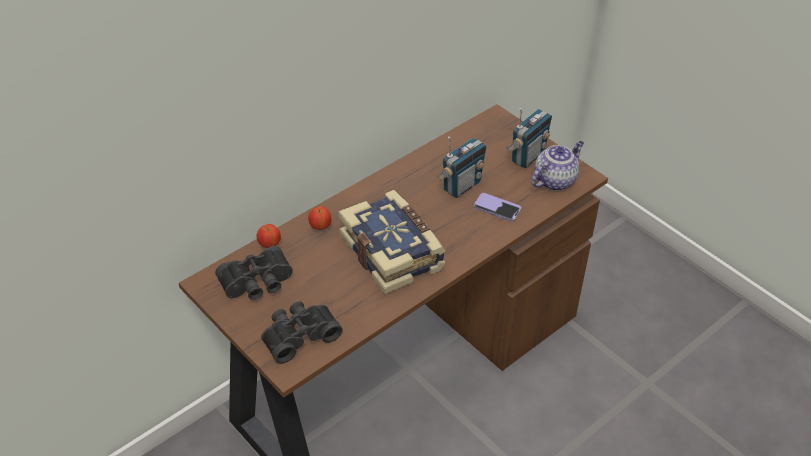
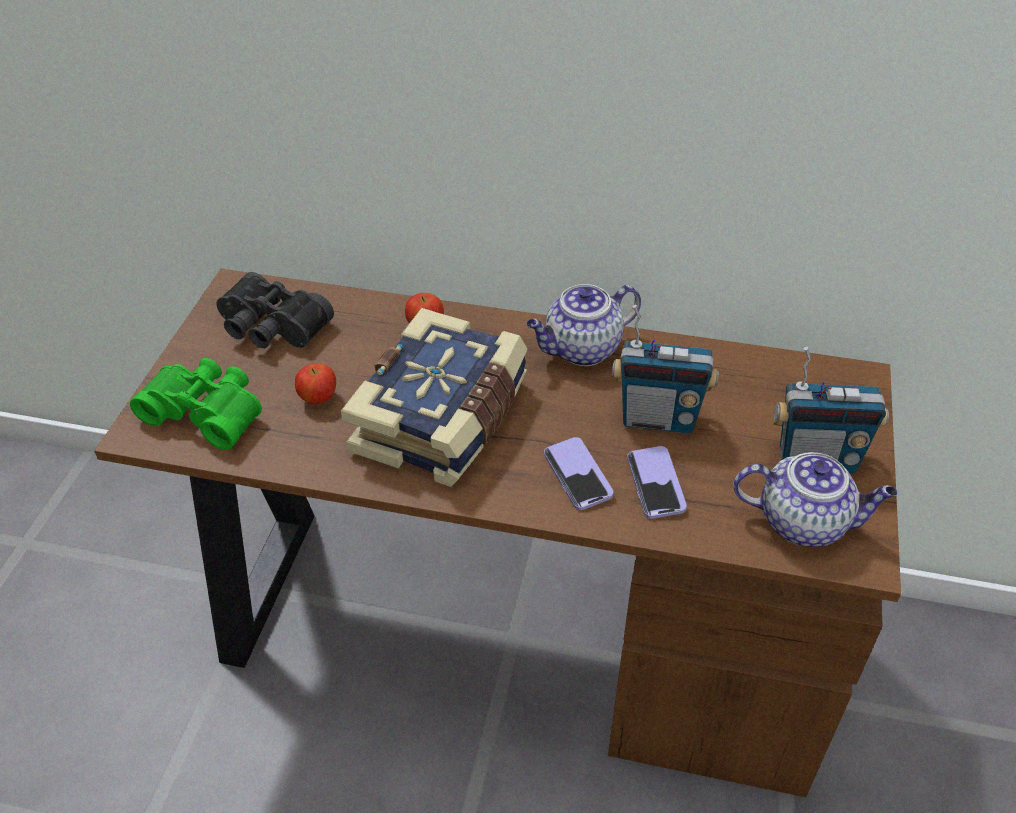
camera: 55 degrees right, 0 degrees up
(269, 244) = (349, 302): apple -> apple (319, 398)
(299, 335) = (207, 411): black binoculars -> green binoculars
(394, 184) = (581, 350): none -> teapot
(470, 228) = (577, 475): none -> phone

